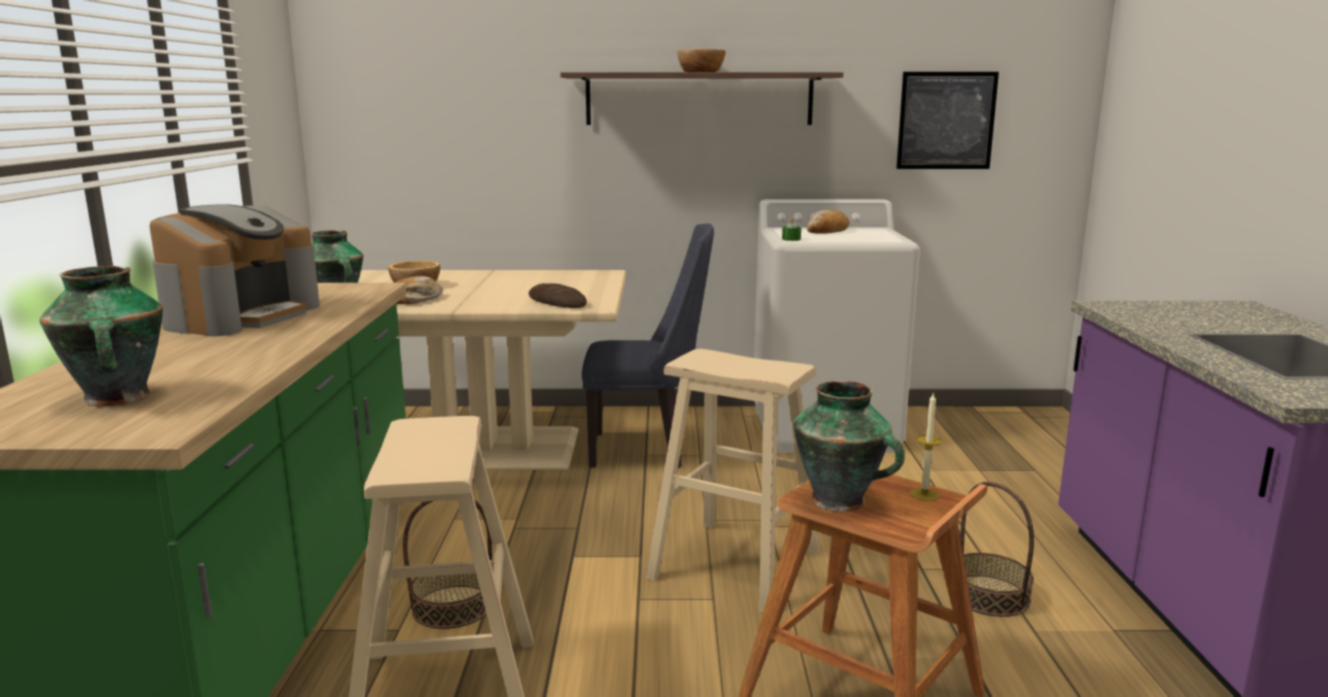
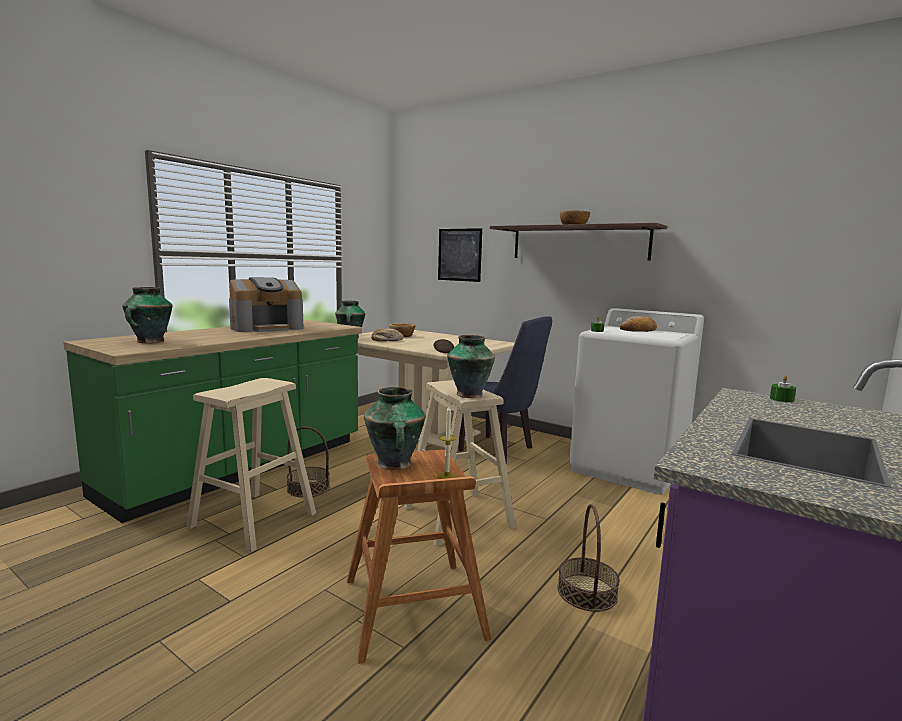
camera: 35 degrees right, 5 degrees down
(772, 370) = (470, 394): none -> vase
(946, 120) = (756, 259): picture -> picture (459, 255)
(1146, 304) = (781, 399): none -> green candle

